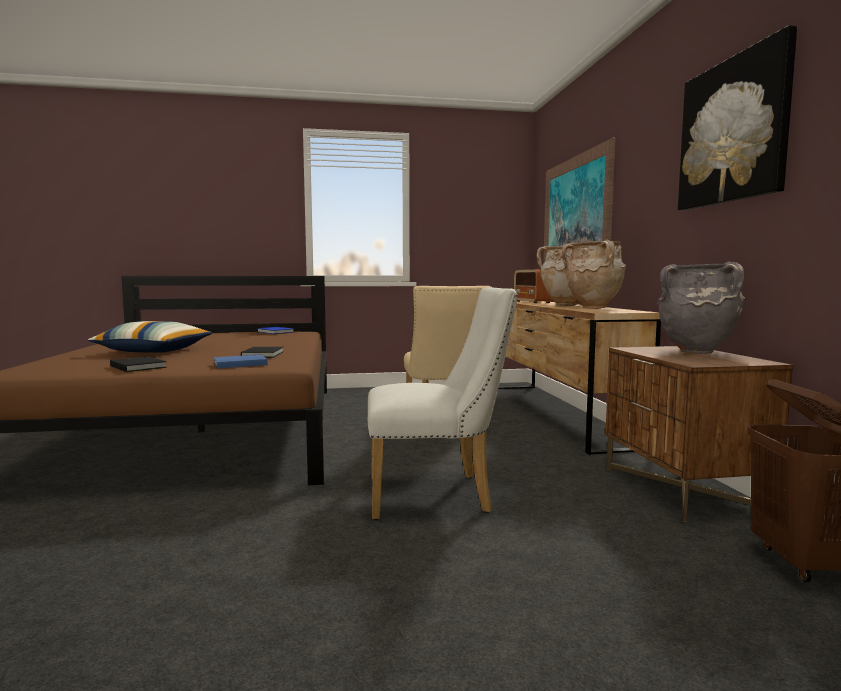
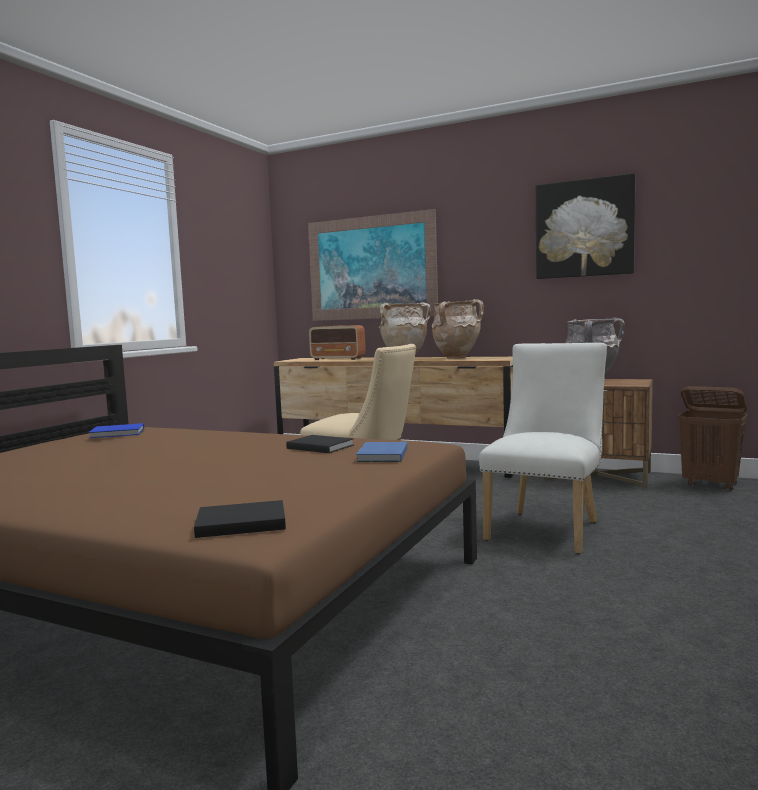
camera: 55 degrees left, 0 degrees up
(138, 366) = (326, 484): black book -> black book (239, 523)
(154, 351) = (166, 479): pillow -> none

